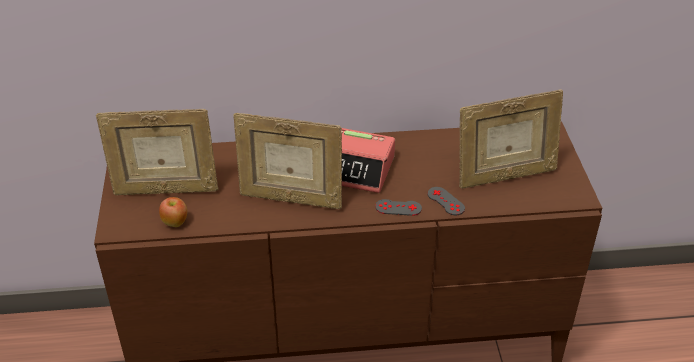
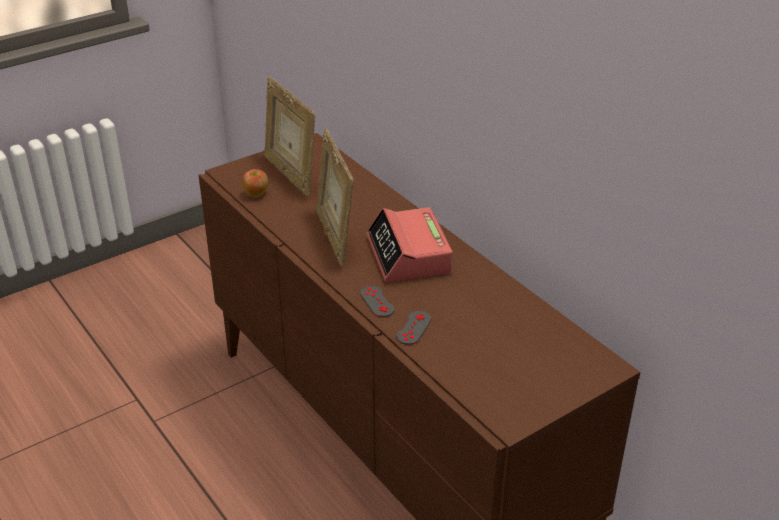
camera: 60 degrees right, 5 degrees down
(504, 176) = (492, 356): picture frame -> none

